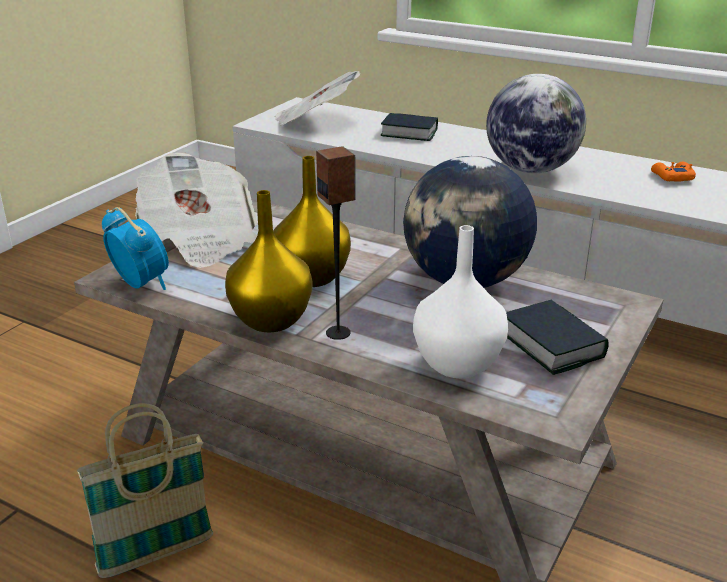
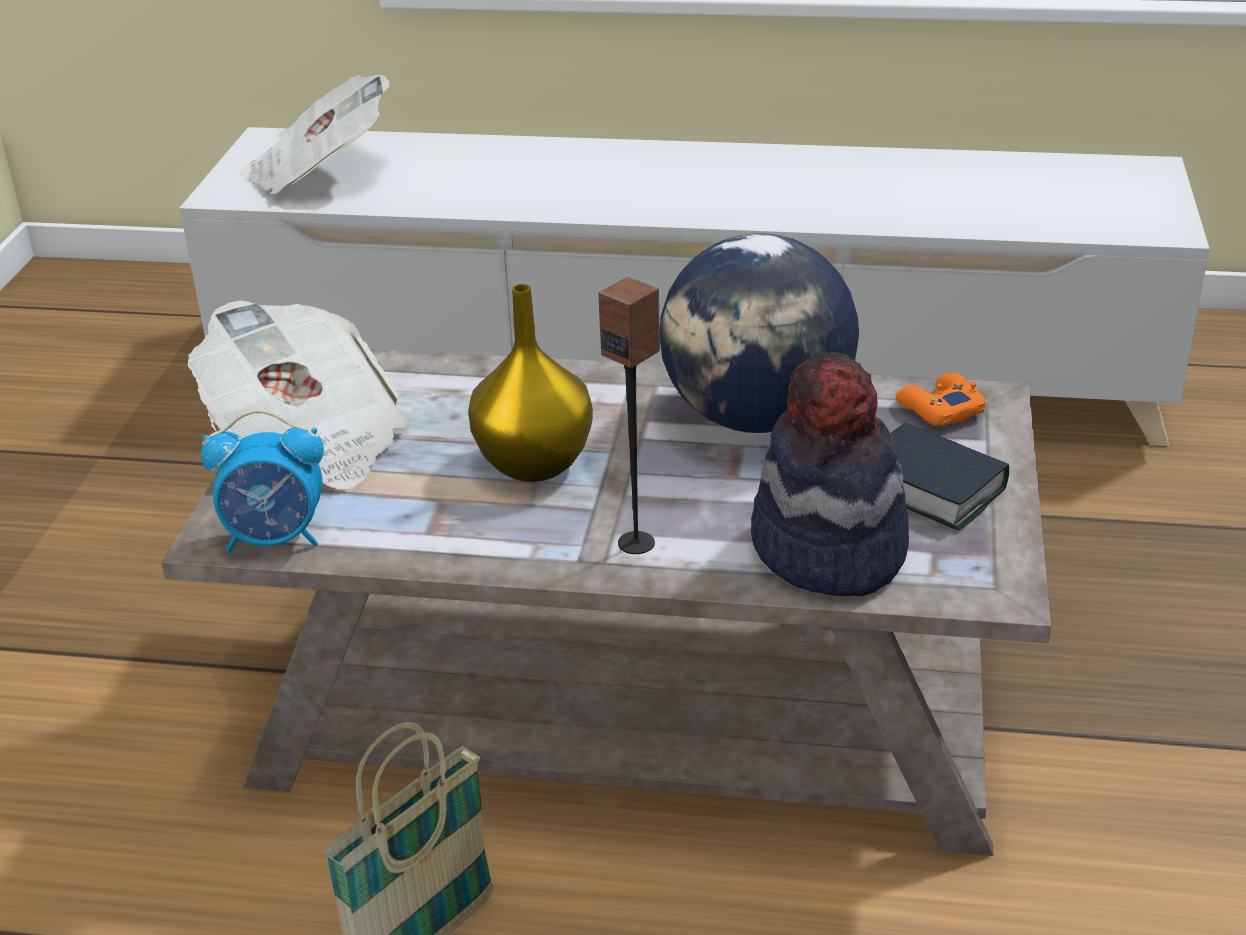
camera: 20 degrees left, 5 degrees up
(141, 283) = (276, 538): alarm clock -> alarm clock turned 150 degrees clockwise
(269, 320) = (523, 549): yellow vase -> none
(409, 133) = (492, 167): book -> none
(456, 365) = (827, 549): white vase -> hat
(530, 170) = (723, 202): globe -> none
(672, 177) = (928, 175): orange game controller -> orange game controller (939, 409)

